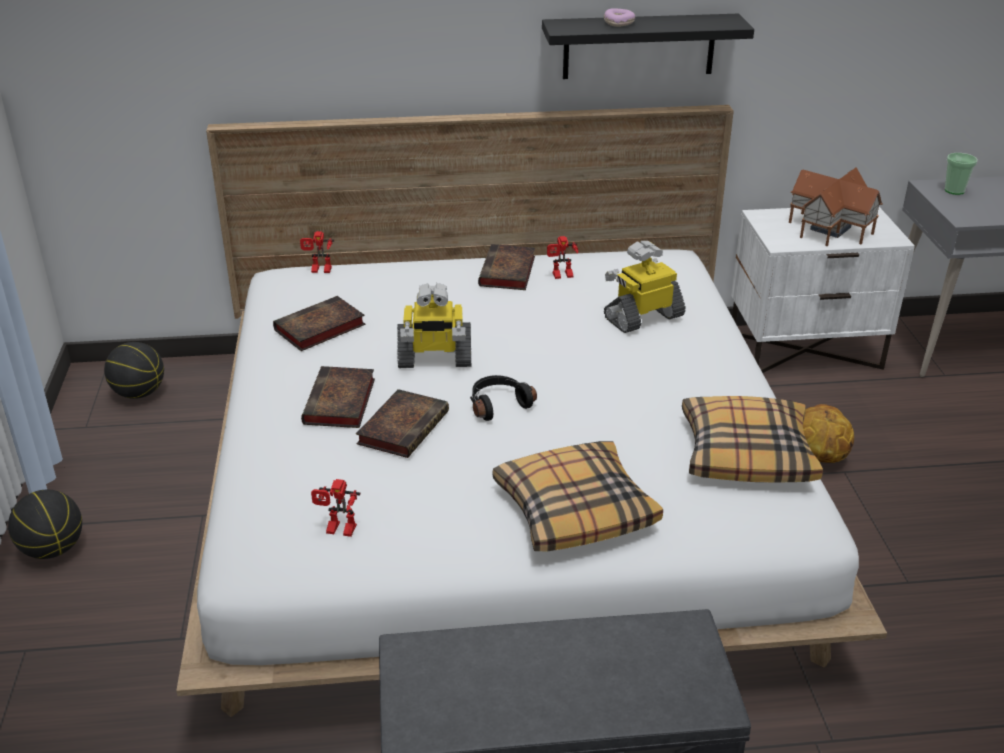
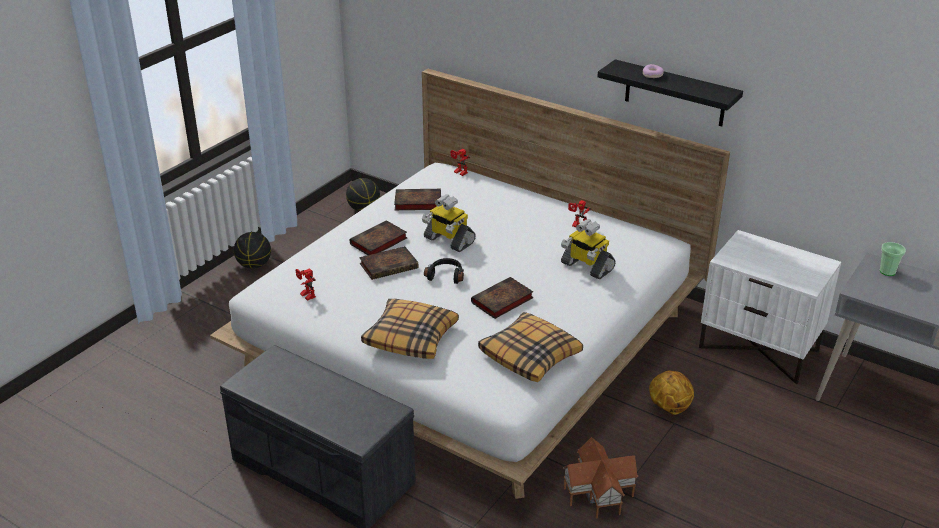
camera: 40 degrees right, 0 degrees up
(508, 272) = (551, 212): book -> book (501, 301)
(643, 317) = (586, 266): toy robot -> toy robot turned 150 degrees counterclockwise
(829, 228) = (775, 263): toy house -> toy house (597, 492)

